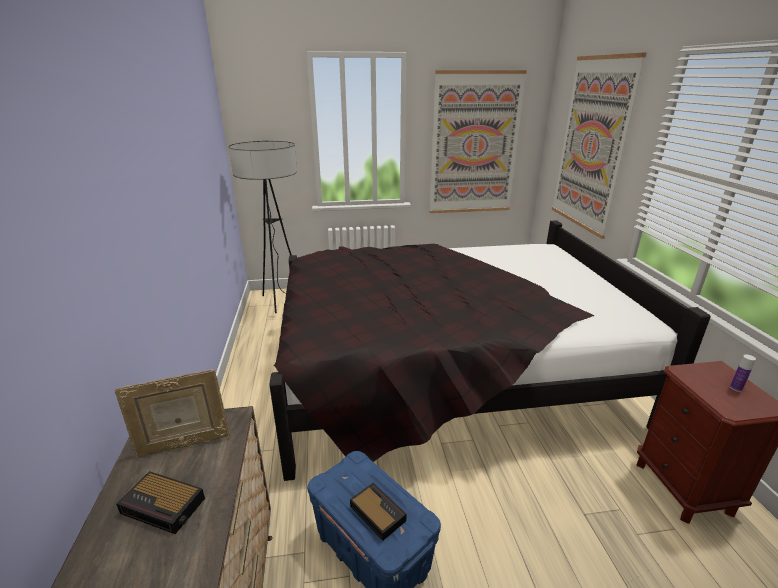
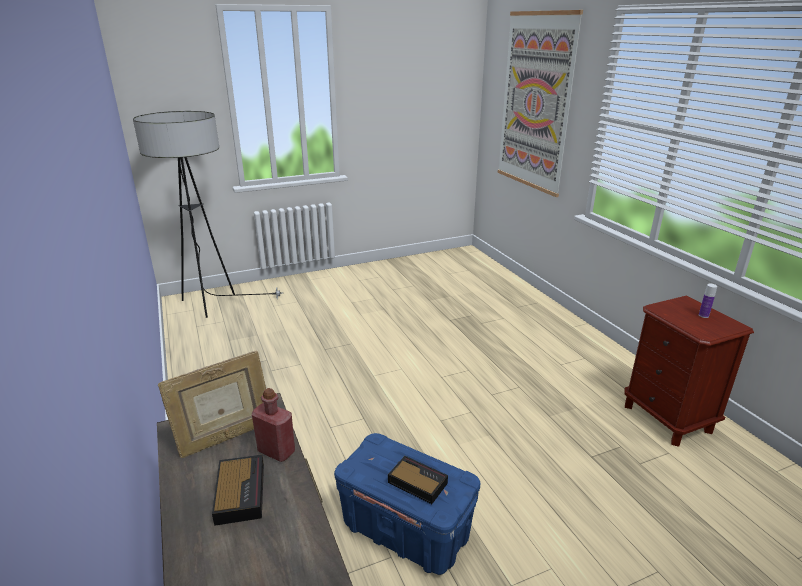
camera: 15 degrees left, 0 degrees up
(164, 506) = (240, 492): alarm clock -> alarm clock turned 105 degrees counterclockwise
(217, 468) = (276, 451): none -> red bottle
(445, 372) = (422, 353): black bed -> none
(474, 145) = (411, 107): picture -> none

